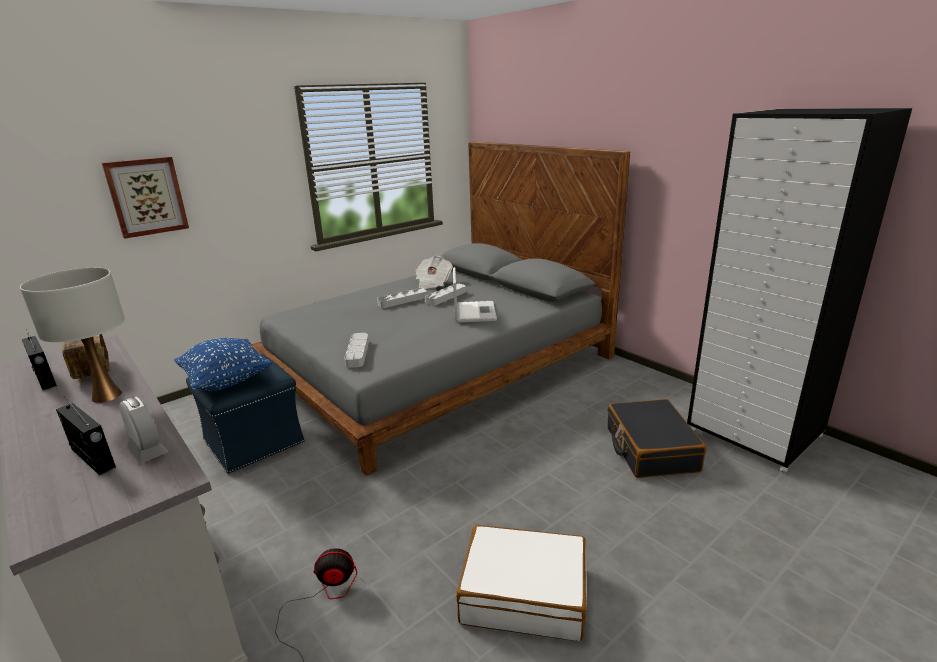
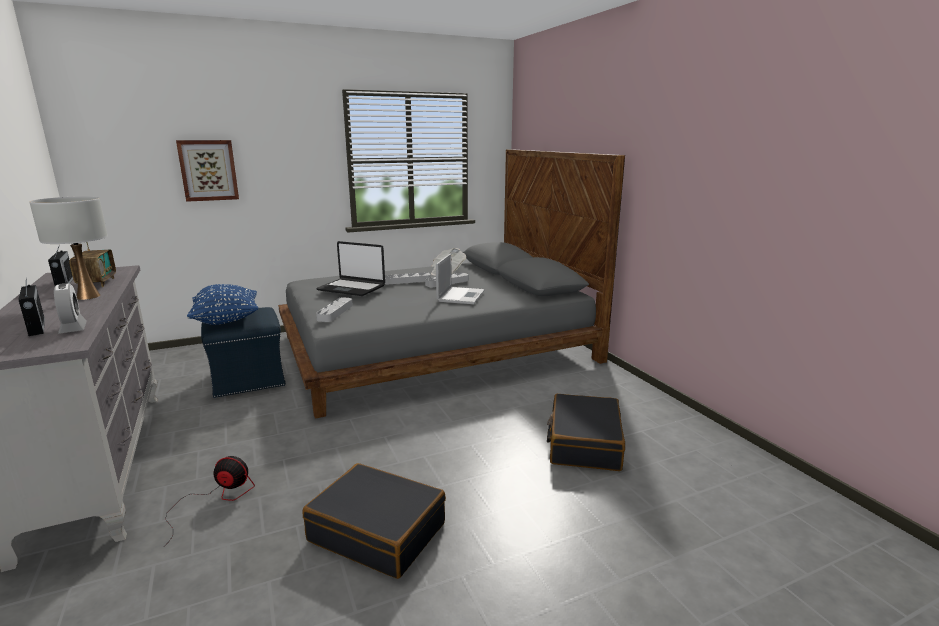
camera: 15 degrees right, 5 degrees down
(350, 318) = (352, 288): none -> laptop
(524, 593) = (378, 532): white suitcase -> black suitcase
(754, 434) = (705, 450): wardrobe -> none

